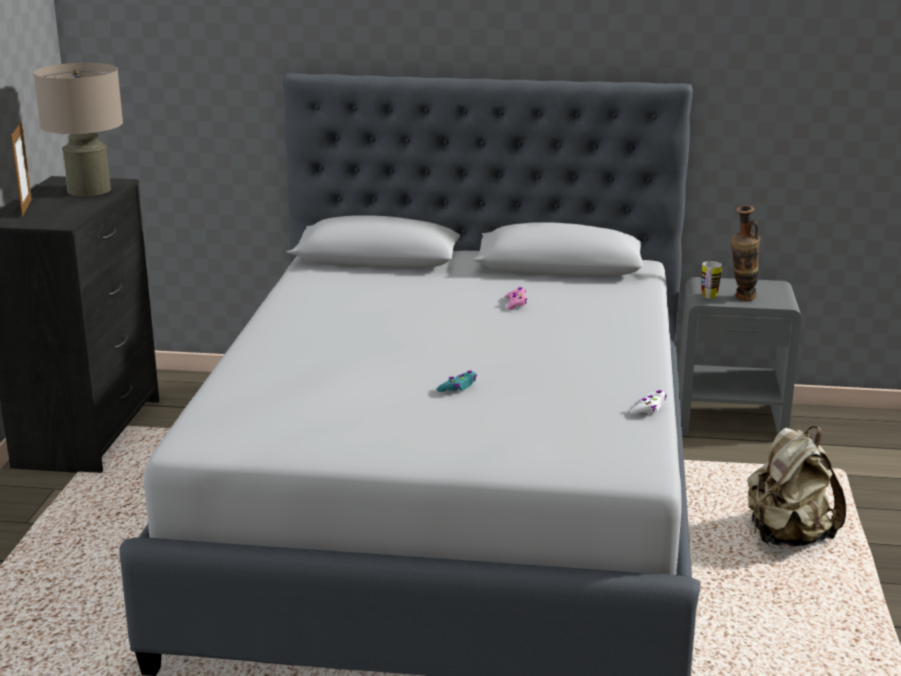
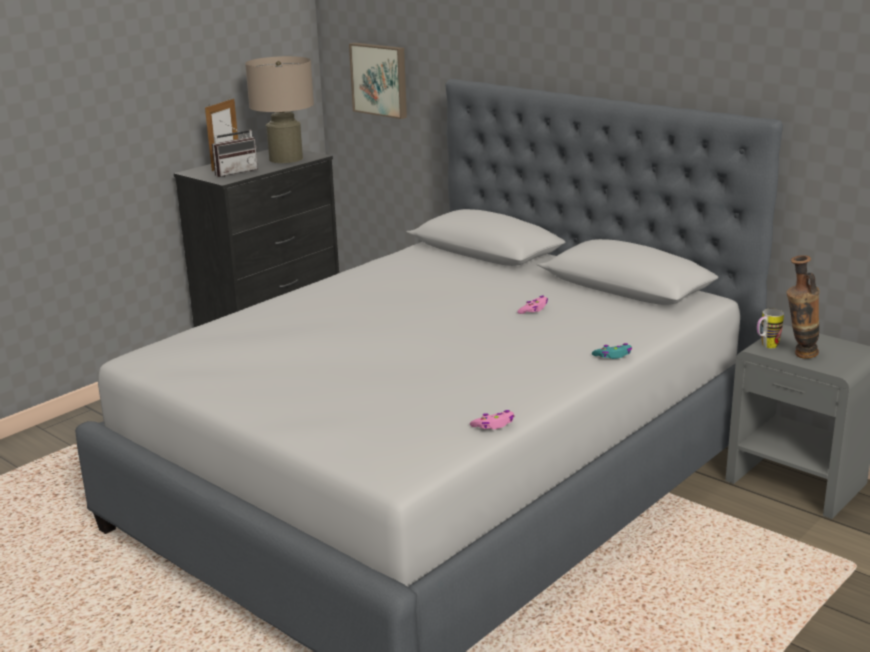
camera: 35 degrees right, 0 degrees up
(55, 213) = (234, 172): none -> radio
(167, 82) = (380, 79): none -> picture
(458, 387) = (374, 366): turquoise game controller -> turquoise game controller (613, 356)
(649, 408) = (494, 425): white game controller -> pink game controller
(787, 537) = (712, 608): beige backpack -> none

